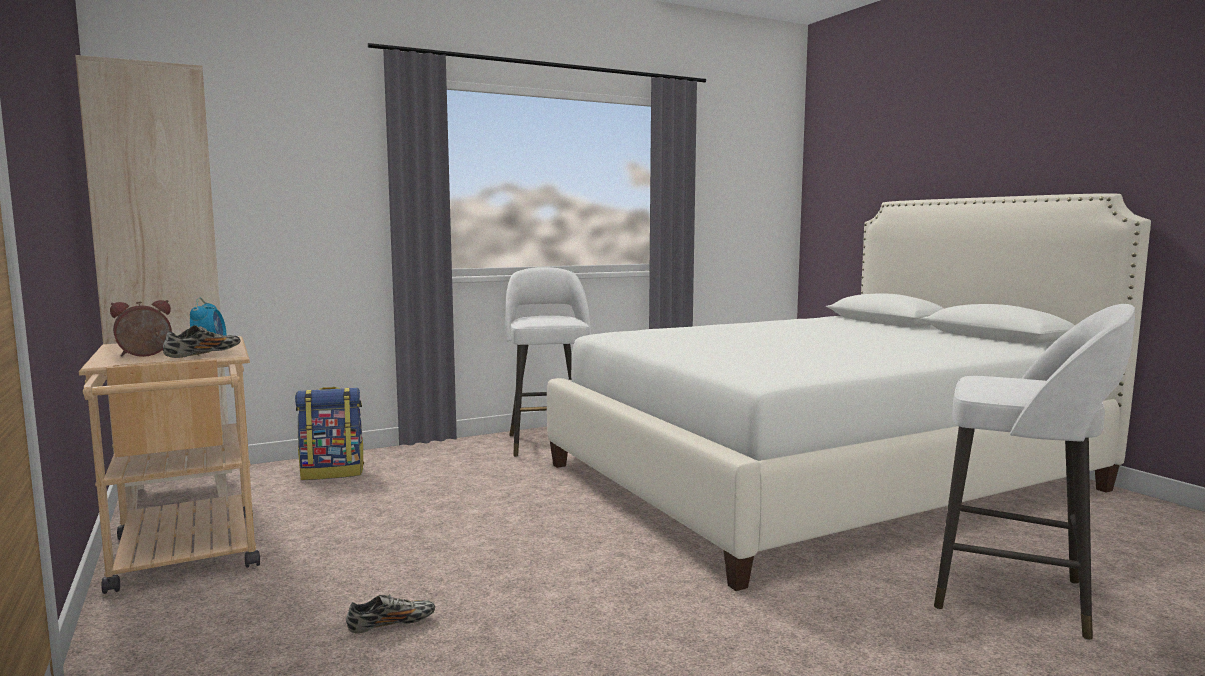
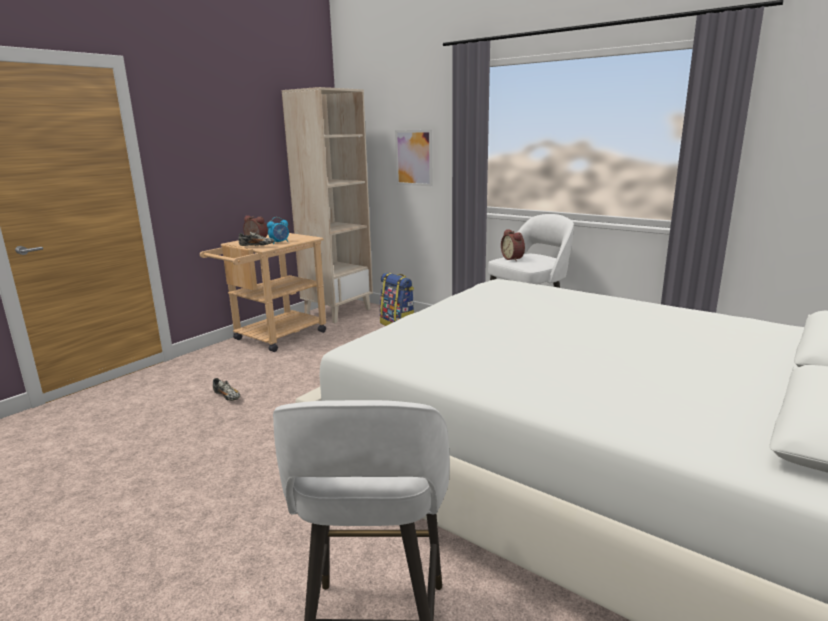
camera: 65 degrees right, 10 degrees up
(297, 204) = (414, 158): none -> picture
(541, 320) = (513, 259): none -> alarm clock

